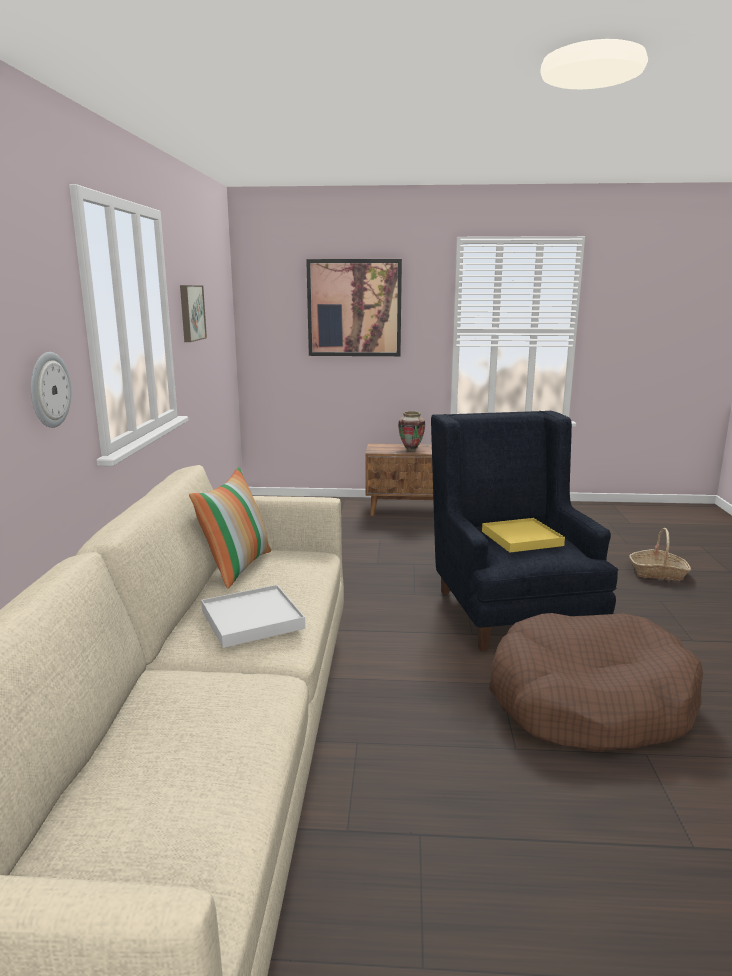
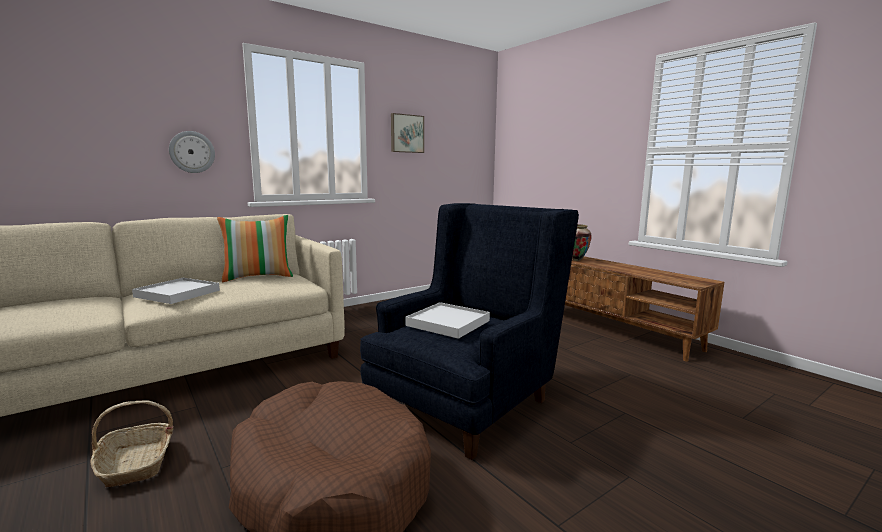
camera: 50 degrees right, 5 degrees down
(354, 308) = (567, 134): picture -> none
(522, 538) = (448, 323): yellow tray -> white tray
(658, 573) = (705, 457): basket -> basket (136, 463)

